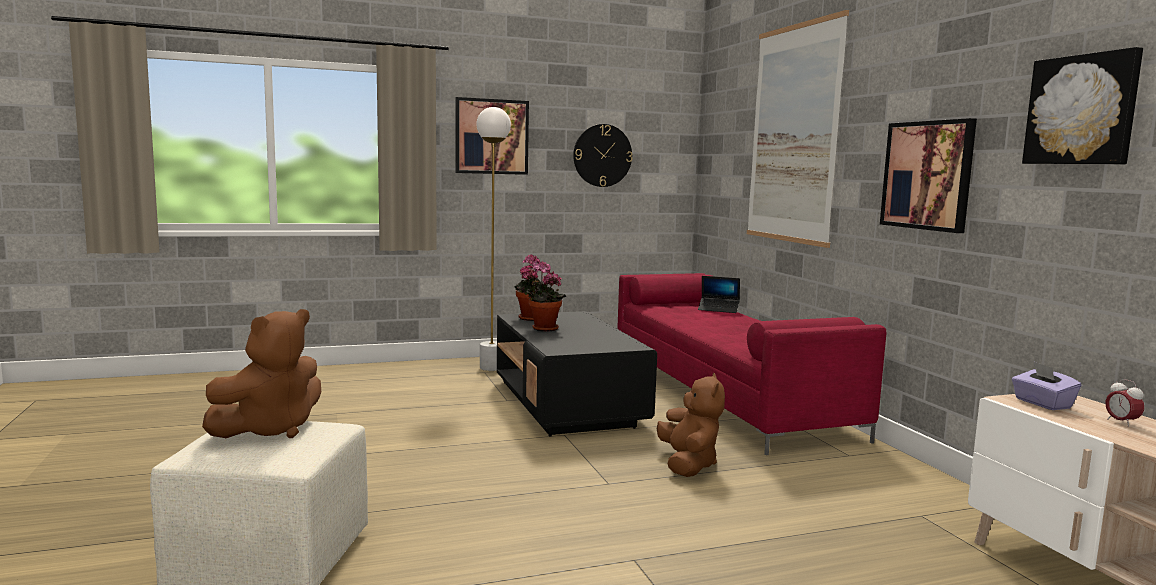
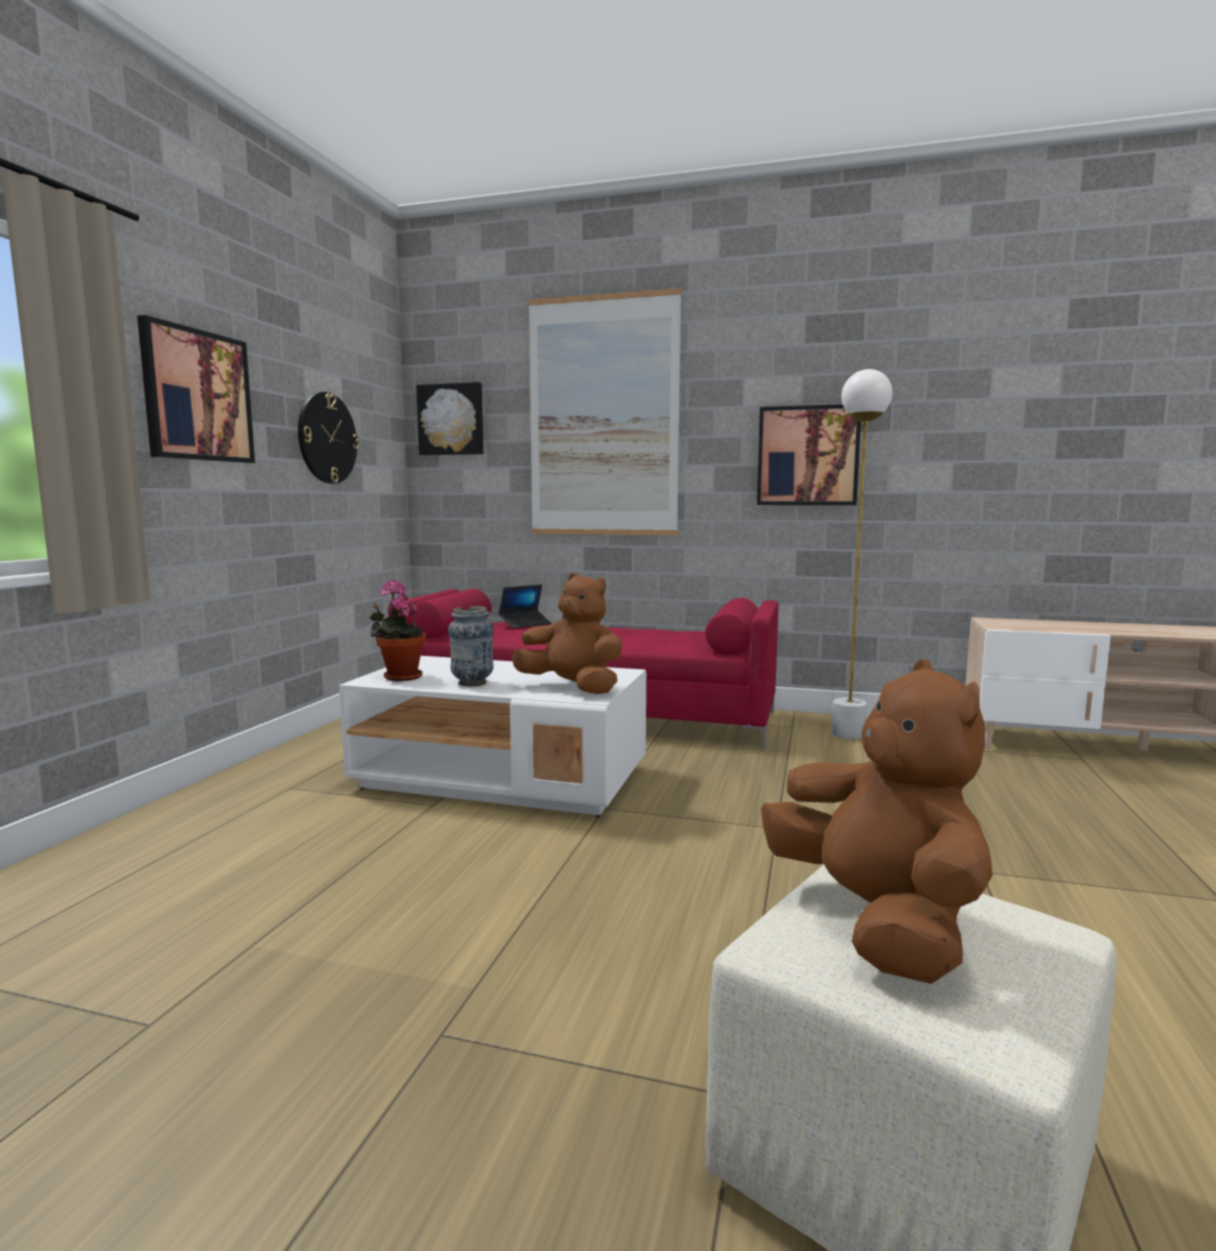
camera: 55 degrees left, 0 degrees up
(491, 368) = (283, 779): white floor lamp -> white floor lamp (848, 735)
(543, 329) = (472, 683): potted plant -> vase
(567, 403) = (502, 779): black coffee table -> white coffee table
(688, 464) = (757, 781): brown plush toy -> brown plush toy (572, 688)
(1042, 403) = (1010, 625): purple tissue box -> none
(1082, 110) = (967, 399): picture -> picture (451, 419)
(1121, 422) = (1061, 625): alarm clock -> none

